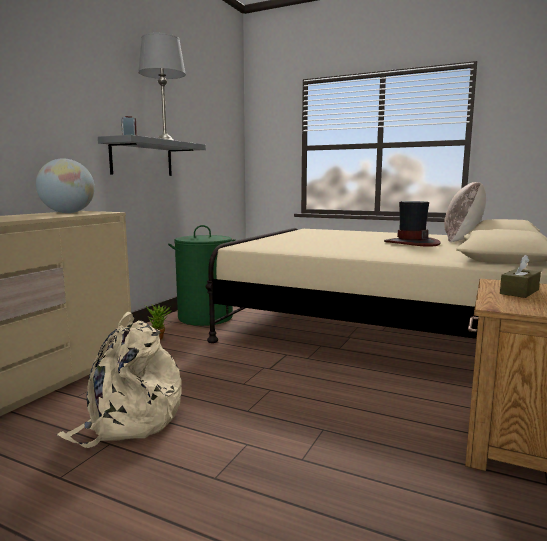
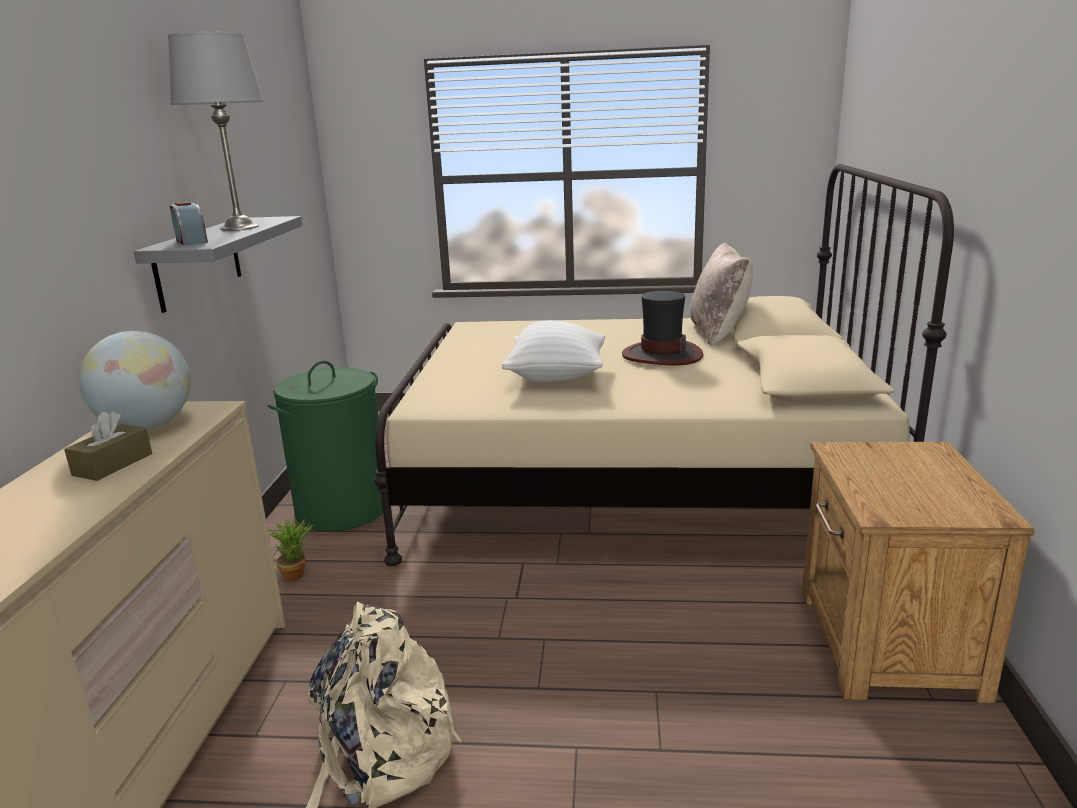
camera: 20 degrees left, 10 degrees up
(332, 244) = (556, 377): none -> white pillow
(519, 292) = (878, 471): brown tissue box -> brown tissue box (113, 464)

